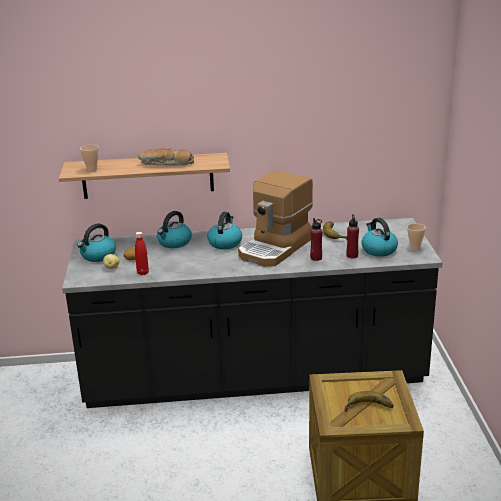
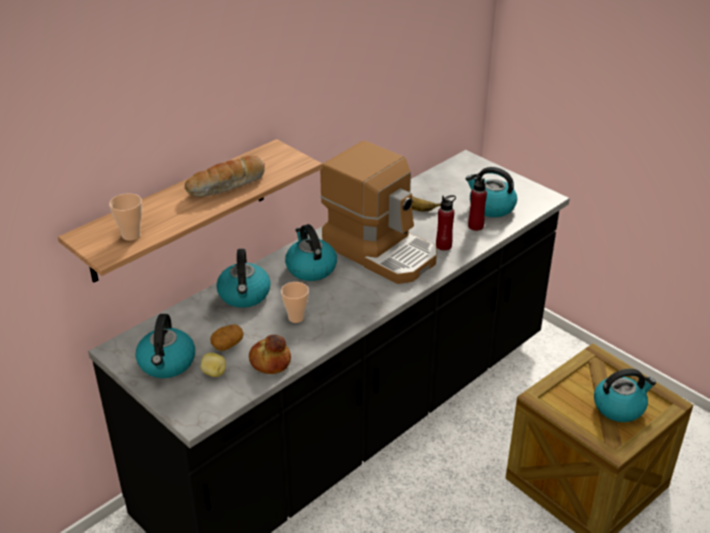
camera: 40 degrees left, 10 degrees up
(143, 273) = (269, 361): red bottle -> bread
(276, 248) = (381, 250): coffee machine -> coffee machine turned 45 degrees counterclockwise
(368, 408) = (619, 407): banana -> kettle
(415, 248) = (521, 190): cup -> cup (296, 318)

